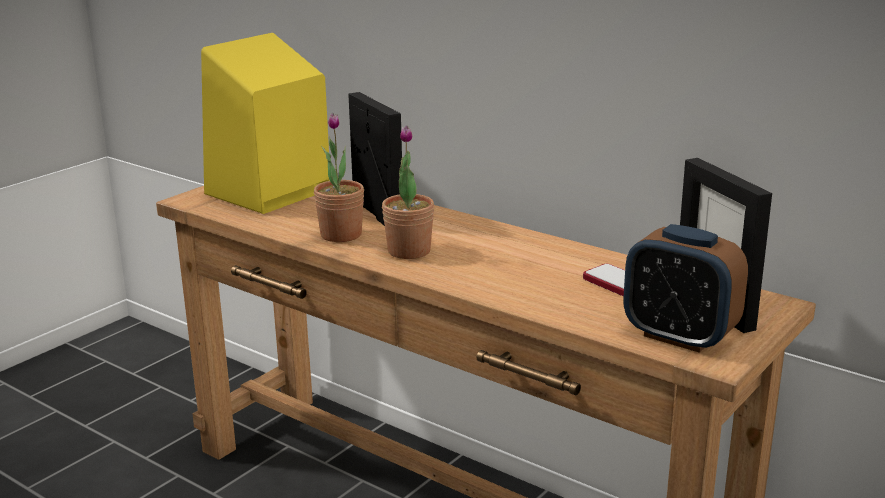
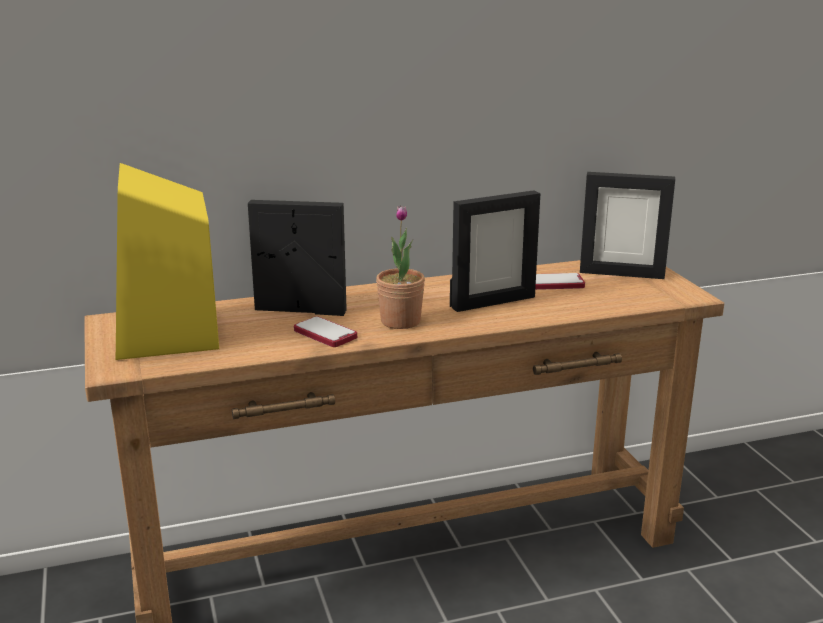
camera: 55 degrees left, 0 degrees up
(341, 235) = (325, 334): potted plant -> phone
(518, 271) = (492, 302): none -> picture frame
(679, 336) = (650, 294): alarm clock -> none

